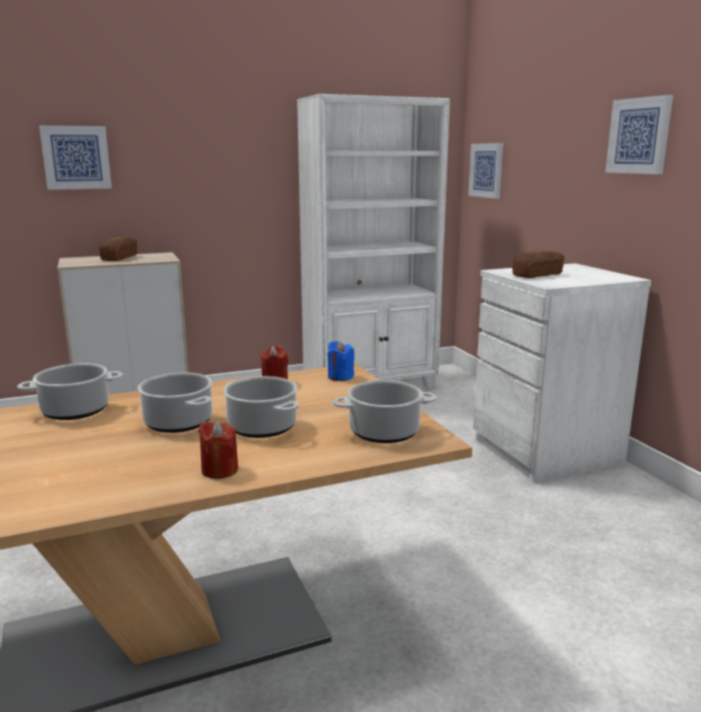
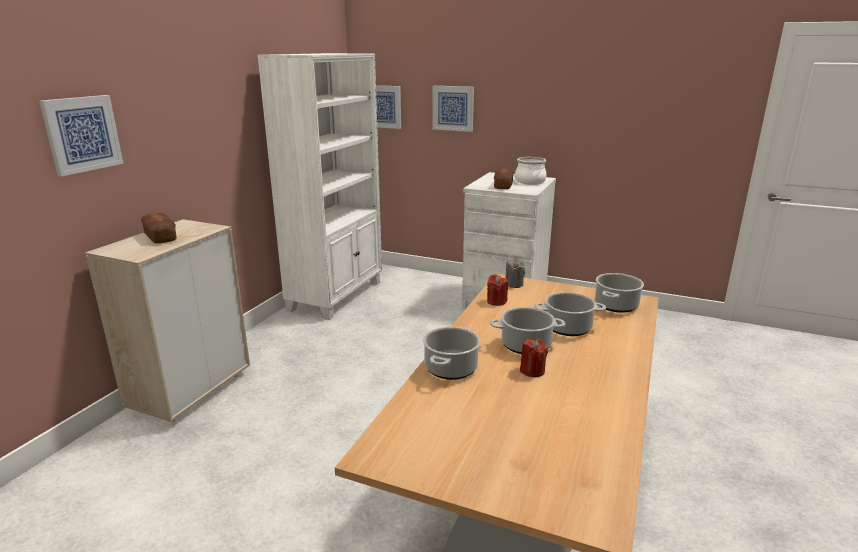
camera: 45 degrees left, 5 degrees up
(220, 470) = (618, 356): red candle -> red candle (532, 371)
(340, 377) = (514, 284): blue candle -> grey candle
(593, 277) = (530, 181): none -> cooking pot
(639, 136) = (535, 88): picture -> picture (453, 108)

